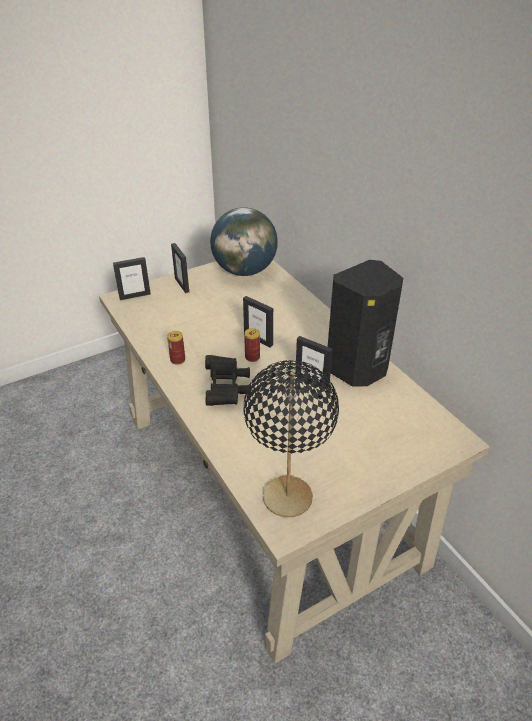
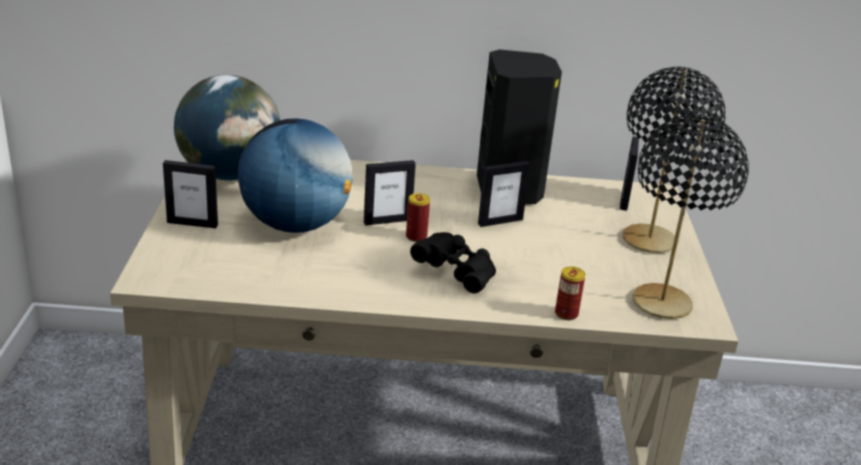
camera: 60 degrees left, 10 degrees down
(135, 296) = (162, 265): picture frame -> picture frame (624, 199)
(177, 360) = (359, 284): can -> can (566, 314)
(216, 313) = (295, 225): none -> globe
(373, 461) = (649, 241): none -> black table lamp

